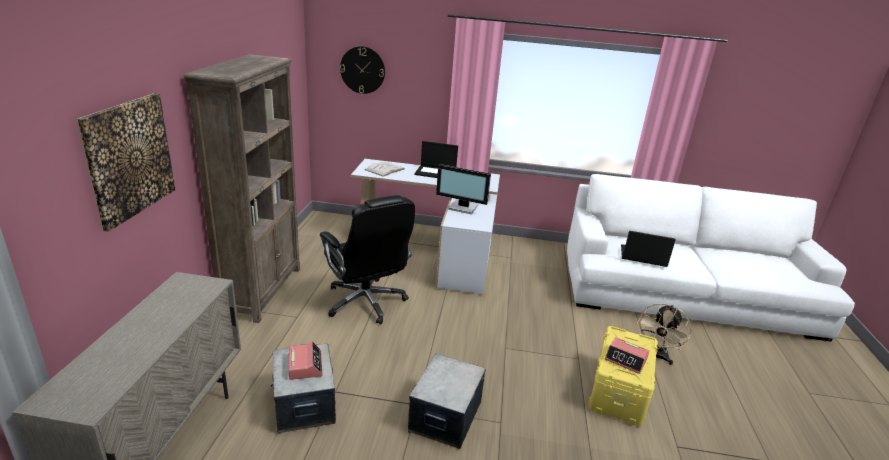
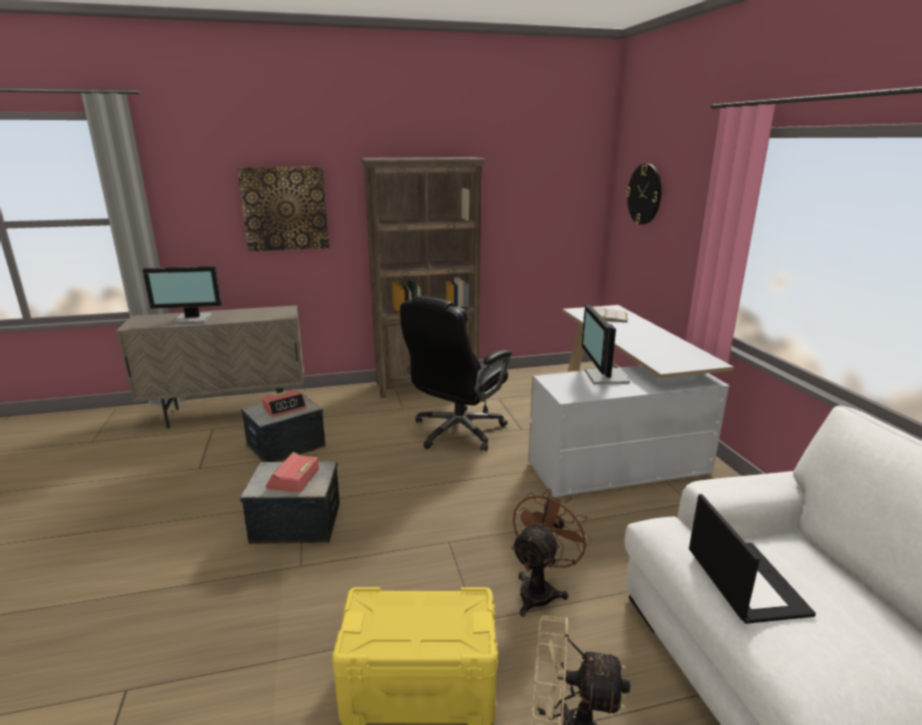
camera: 70 degrees right, 5 degrees down
(132, 350) = (193, 319): none -> monitor
(436, 172) = (650, 335): laptop -> none
(561, 329) = (541, 589): none -> brown fan
(626, 360) = (402, 619): alarm clock -> alarm clock (293, 479)

